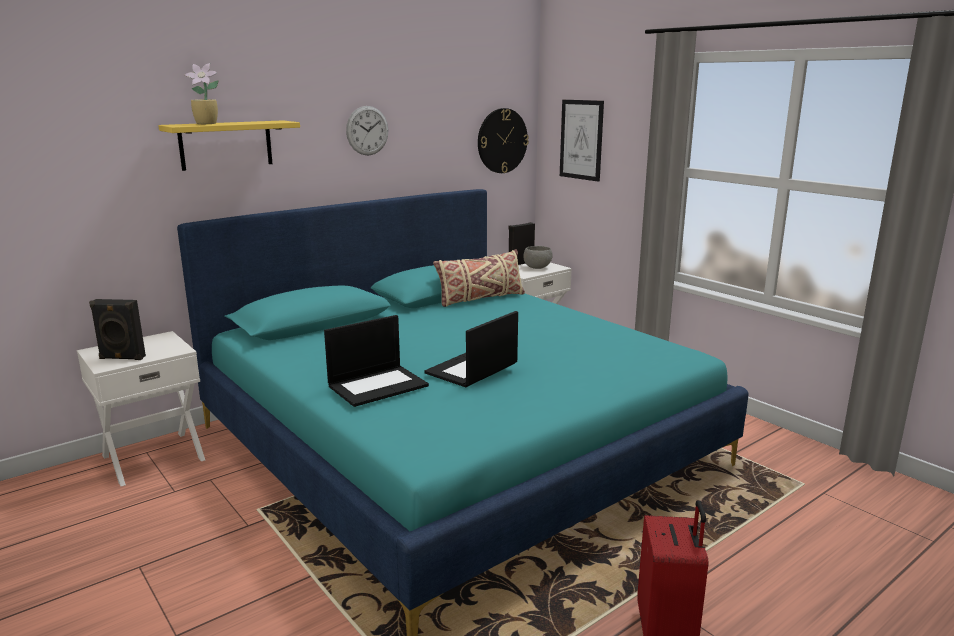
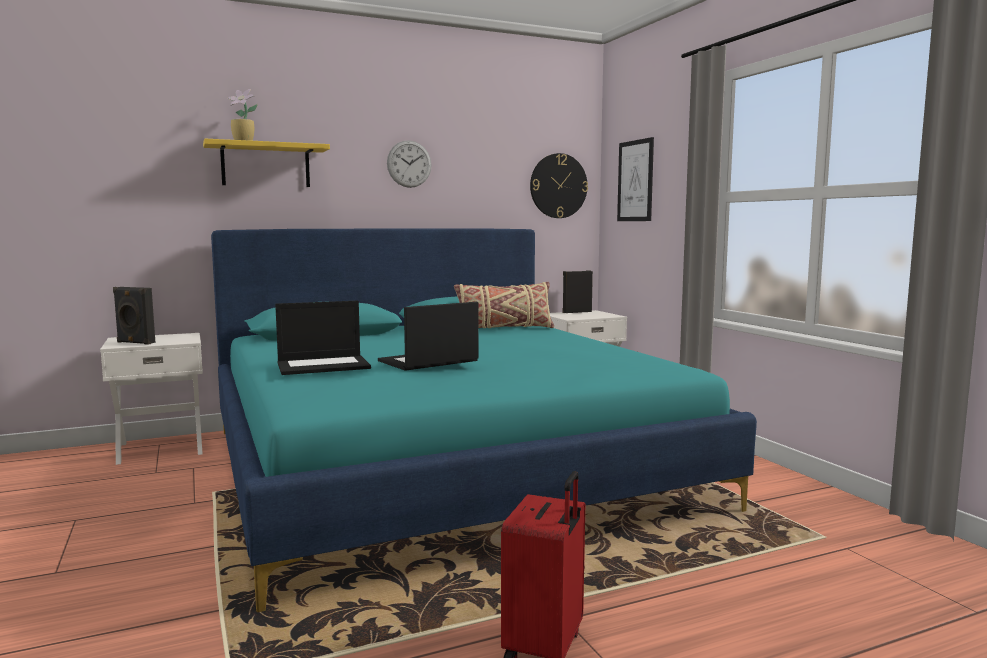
camera: 15 degrees right, 10 degrees down
(537, 267) = (590, 315): grey bowl -> none

